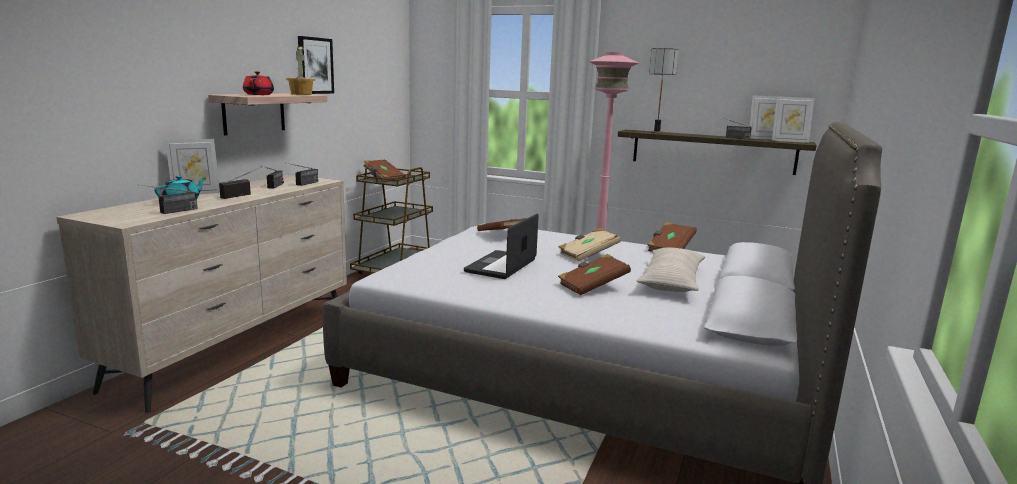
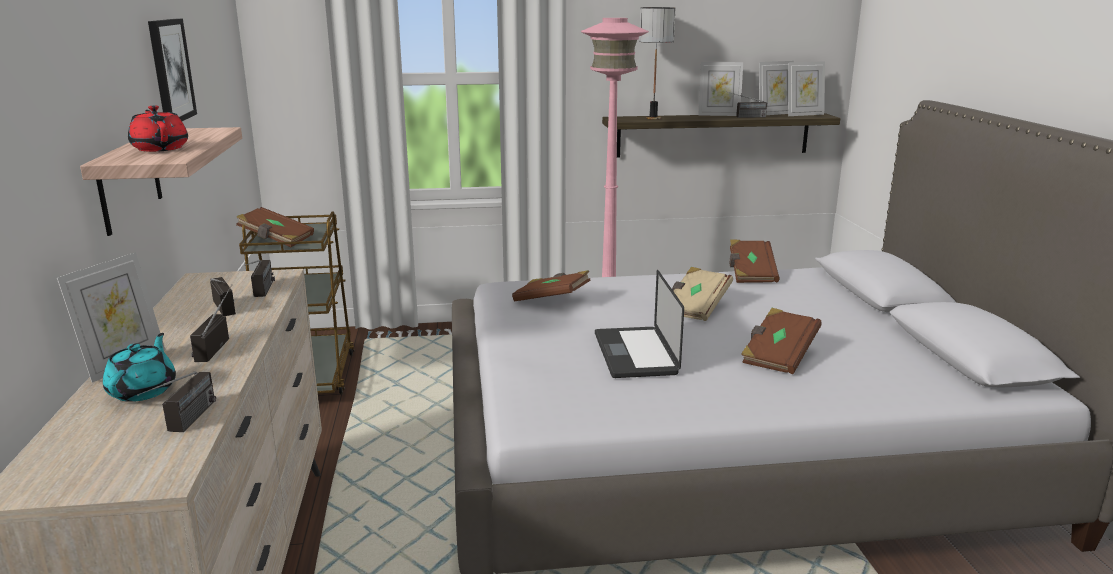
camera: 30 degrees left, 5 degrees up
(301, 94) = (199, 131): potted plant -> none
(671, 281) = (829, 322): beige pillow -> none
(715, 135) = (718, 115): none -> picture frame

